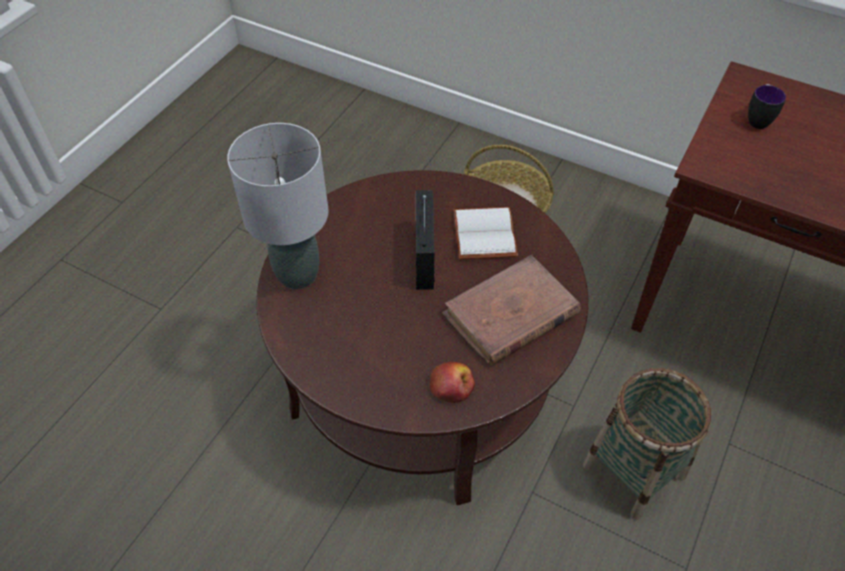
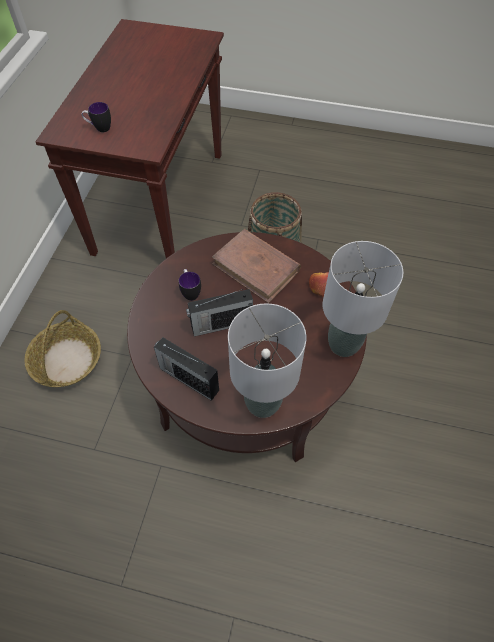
camera: 105 degrees left, 5 degrees up
(343, 383) = (343, 345): none -> grey table lamp
(360, 214) = (188, 378): none -> radio
(486, 235) = (190, 292): white book -> mug

